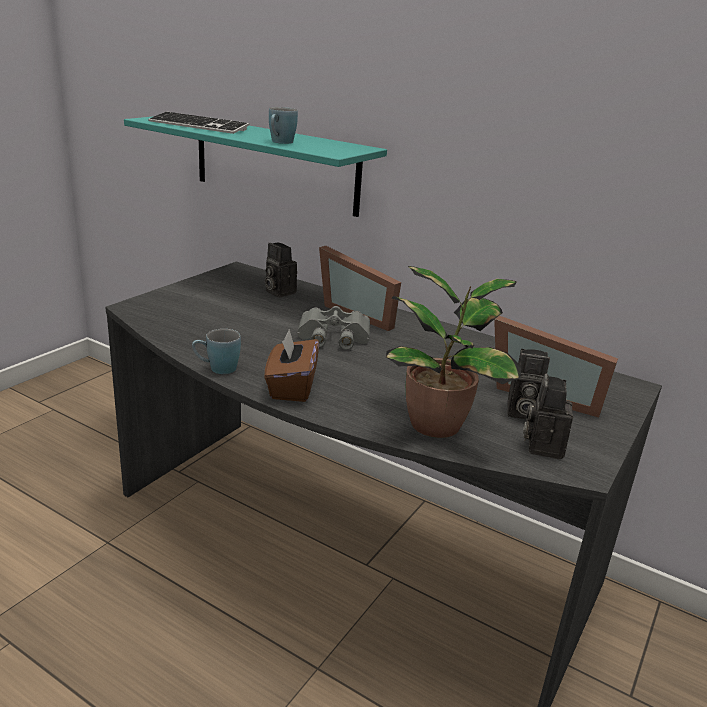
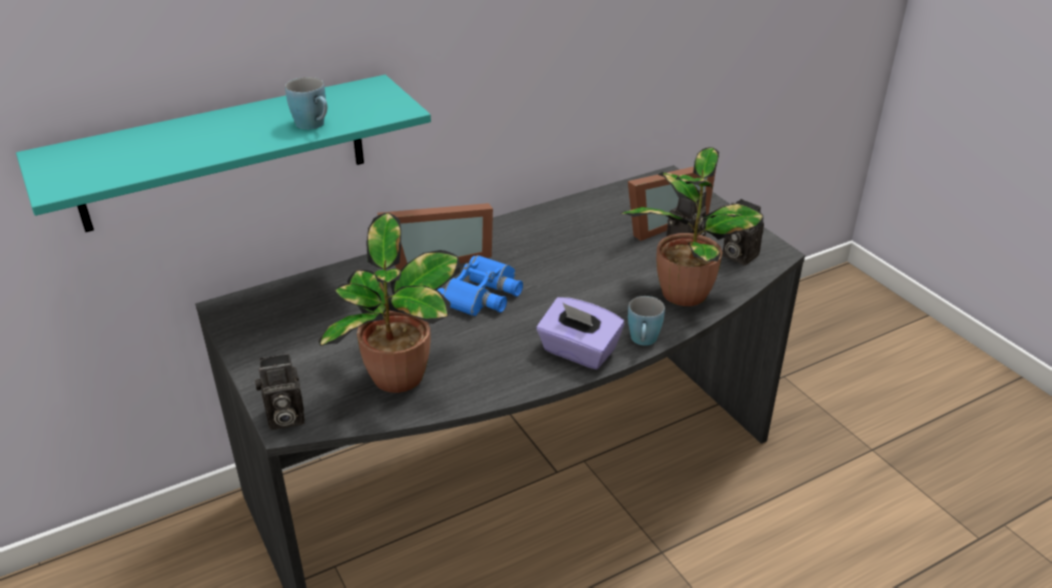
camera: 60 degrees left, 10 degrees up
(198, 126) = (150, 157): keyboard -> none
(202, 328) = (399, 379): none -> potted plant
(217, 369) = (511, 391): blue mug -> blue mug (643, 341)
(278, 292) = (332, 297): camera -> camera (284, 418)
(291, 387) = (578, 352): brown tissue box -> purple tissue box
(333, 337) = (482, 294): grey binoculars -> blue binoculars

